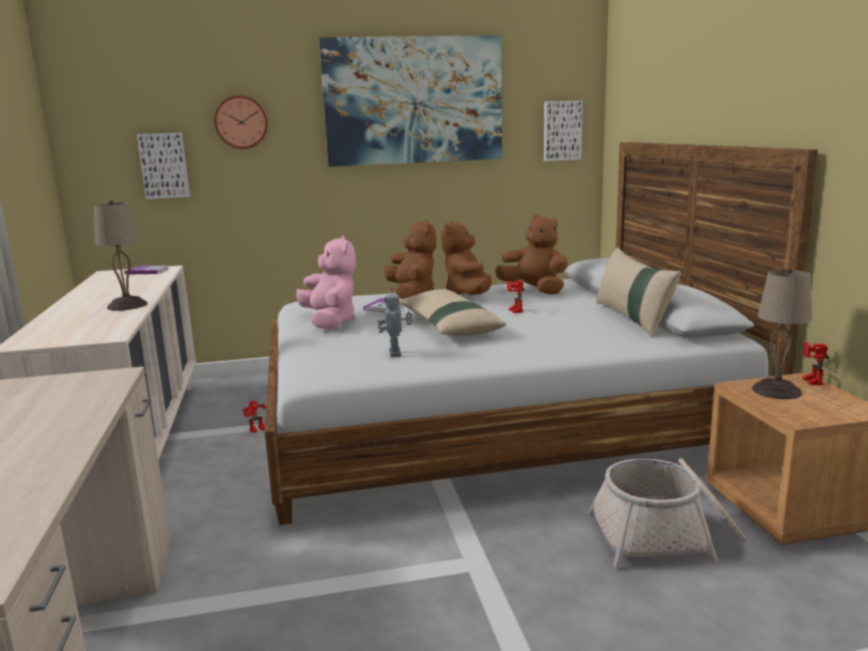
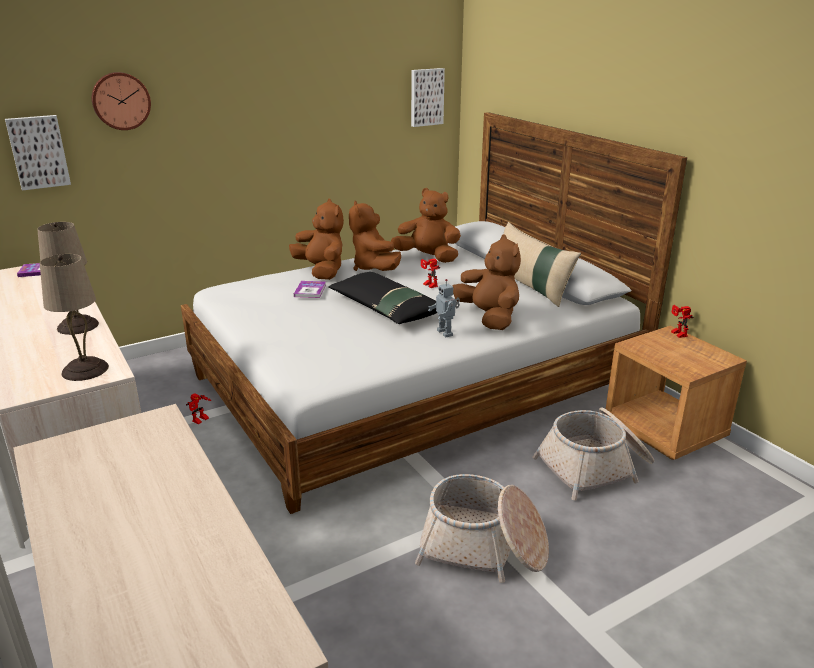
camera: 20 degrees left, 10 degrees up
(330, 322) = (271, 314): pink plush toy -> none
(396, 353) = (364, 347): toy robot -> toy robot (446, 333)
(414, 101) = (294, 73): picture -> none
(448, 326) = (385, 308): beige pillow -> black pillow
(468, 598) = (483, 547): none -> basket
(558, 341) = (489, 318): none -> brown plush toy
(777, 391) = (661, 346): beige table lamp -> beige table lamp (85, 370)

